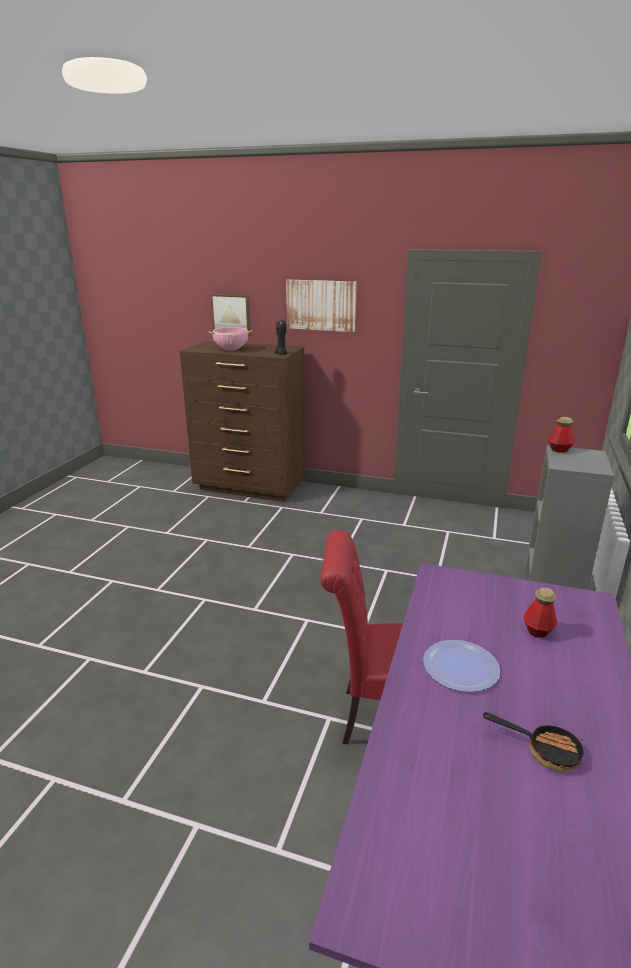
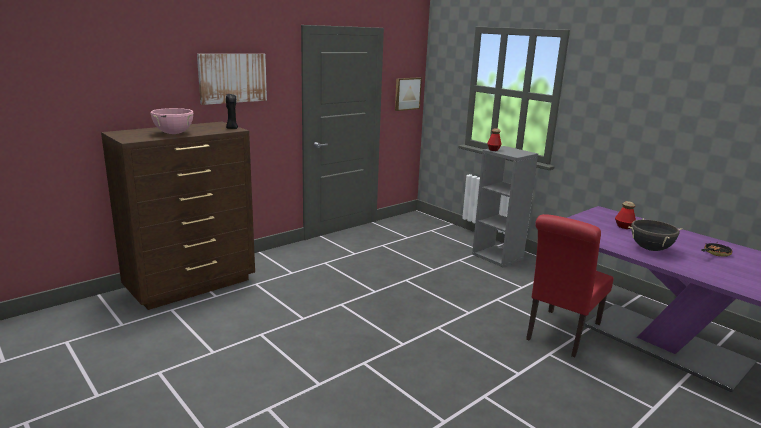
camera: 60 degrees left, 5 degrees down
(231, 314) = (131, 97): picture -> picture (407, 93)
(460, 667) = (650, 249): plate -> black cooking pot

